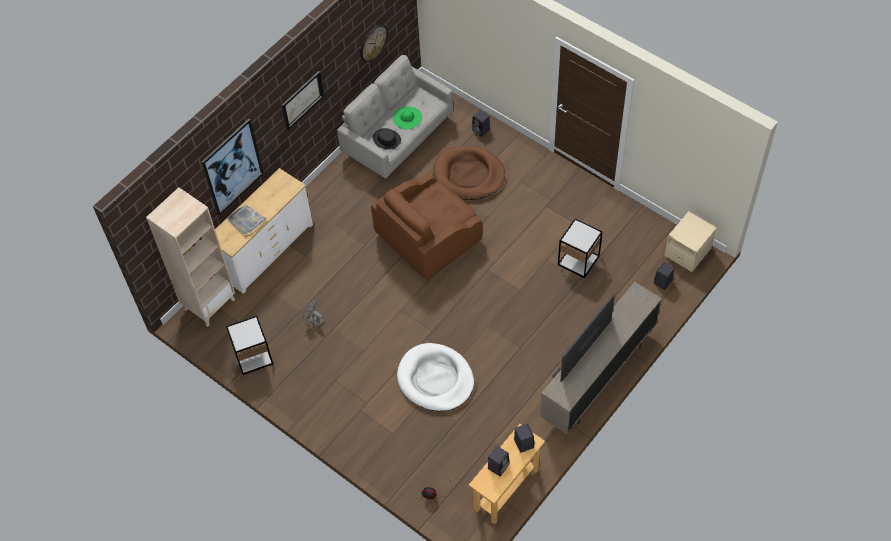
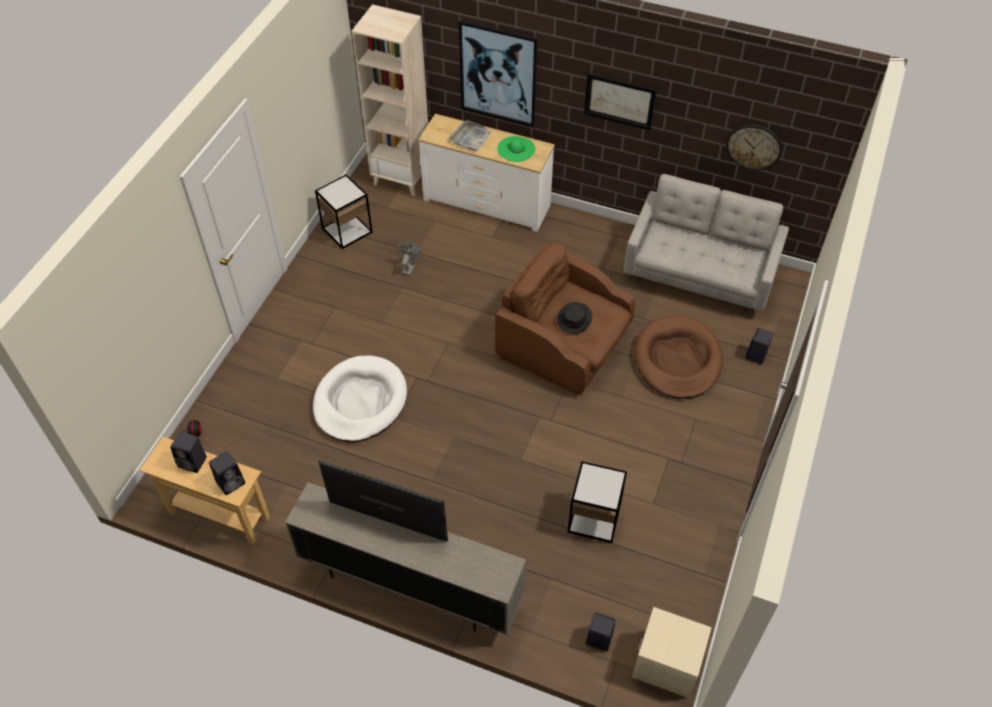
camera: 70 degrees right, 5 degrees down
(387, 139) = (666, 244): black hat -> black hat (574, 318)
(407, 118) = (709, 255): green hat -> green hat (516, 149)

